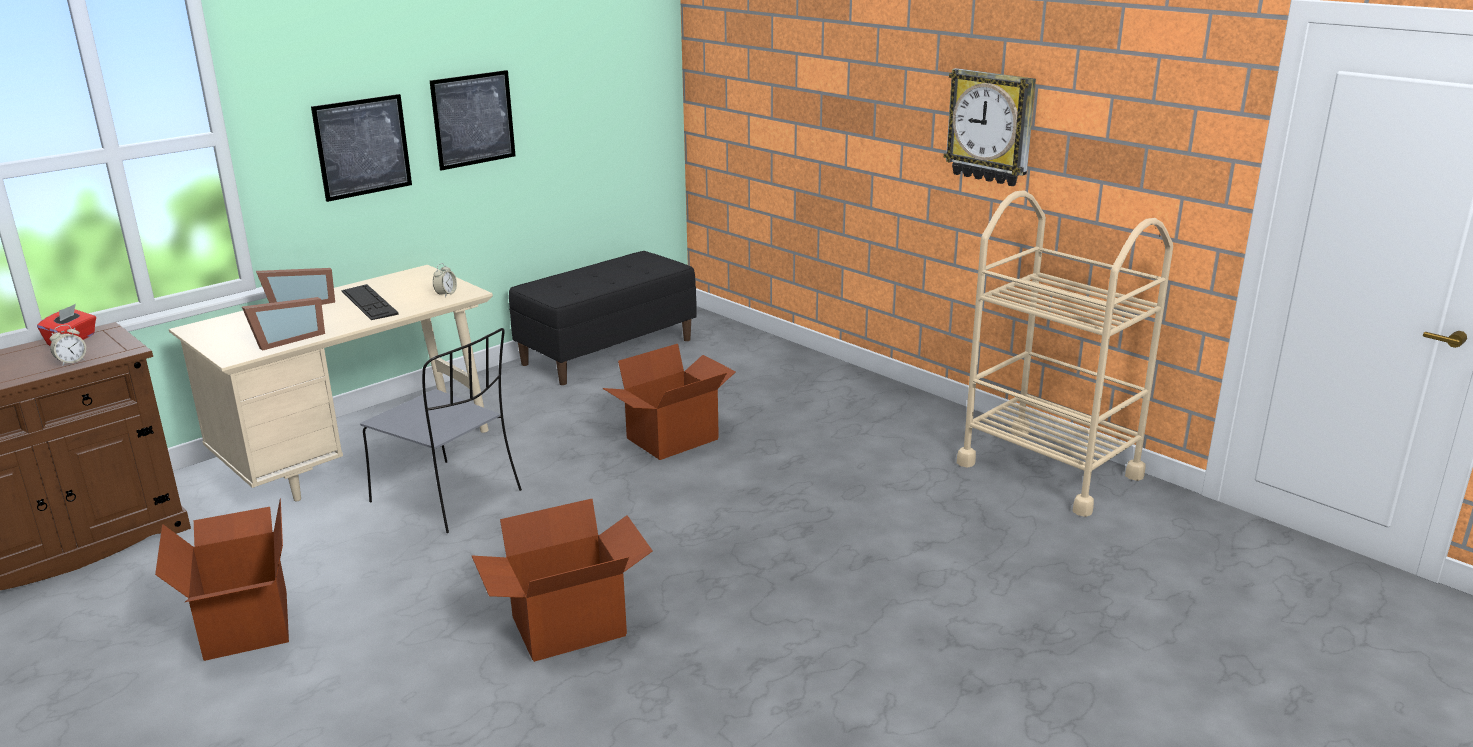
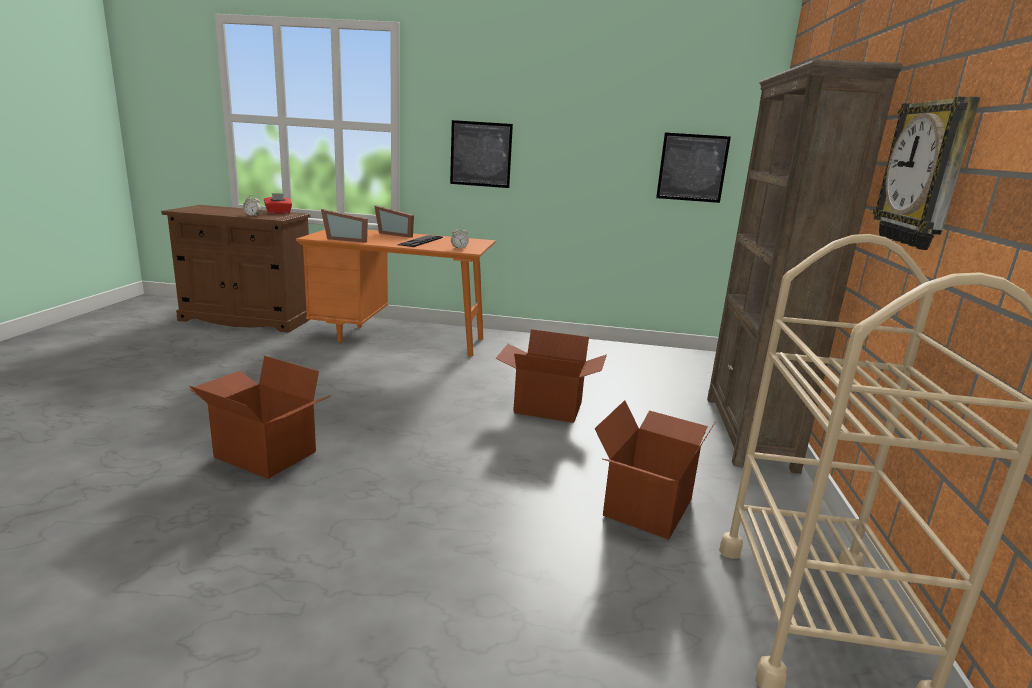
camera: 50 degrees right, 5 degrees down
(244, 624) = (206, 371): cardboard box -> cardboard box (646, 506)
(360, 456) = (401, 339): beige desk -> orange desk
(449, 497) = (384, 371): grey chair -> none
(473, 119) = (565, 153): picture -> picture (692, 167)
(608, 351) = (622, 353): black bench -> none
(831, 375) = (748, 432): none -> brown bookcase

